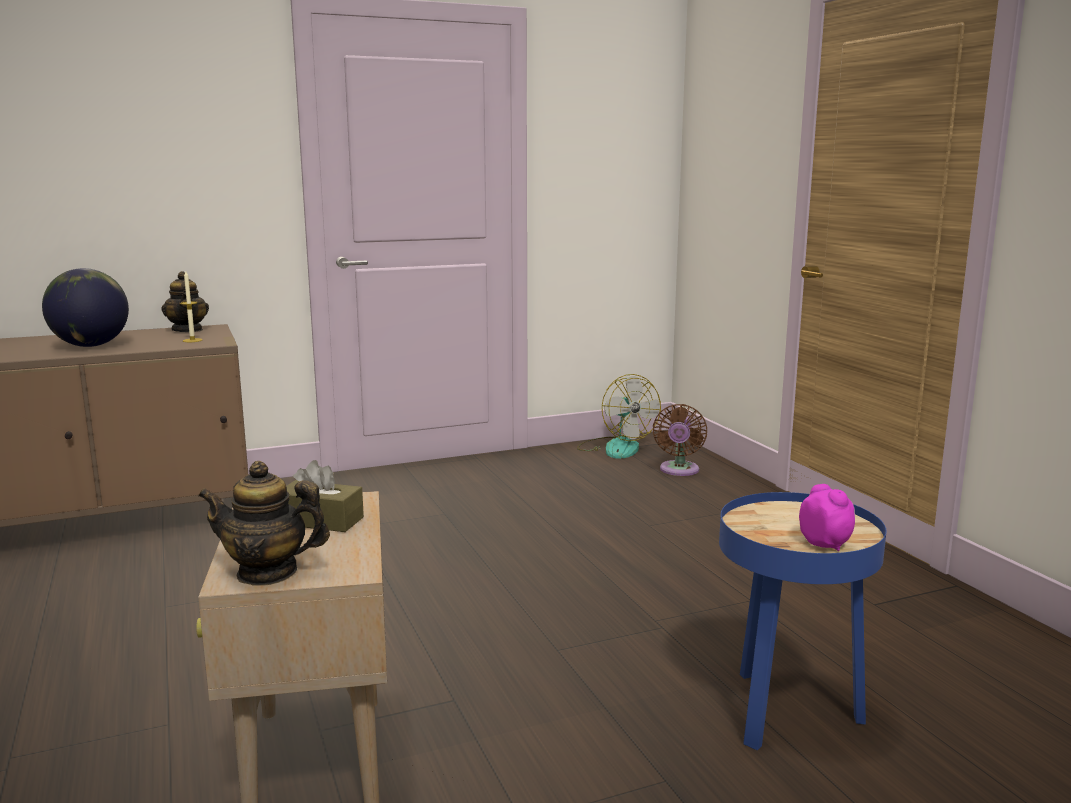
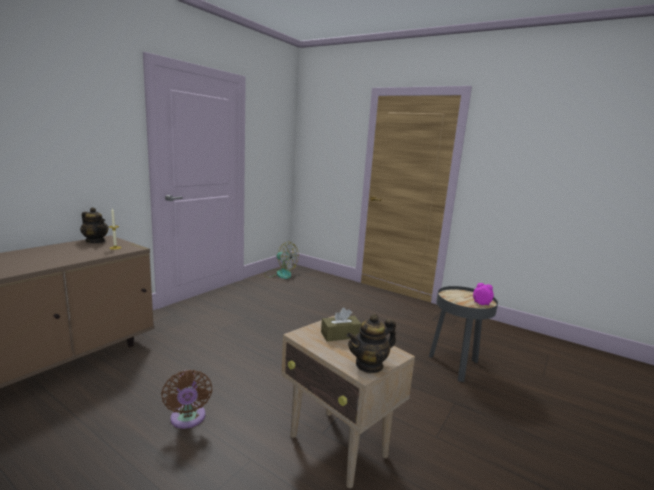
camera: 35 degrees left, 0 degrees up
(90, 346) = (53, 258): globe -> none
(678, 471) = (315, 280): brown fan -> brown fan (188, 419)
(785, 712) = (455, 366): blue side table -> black side table

